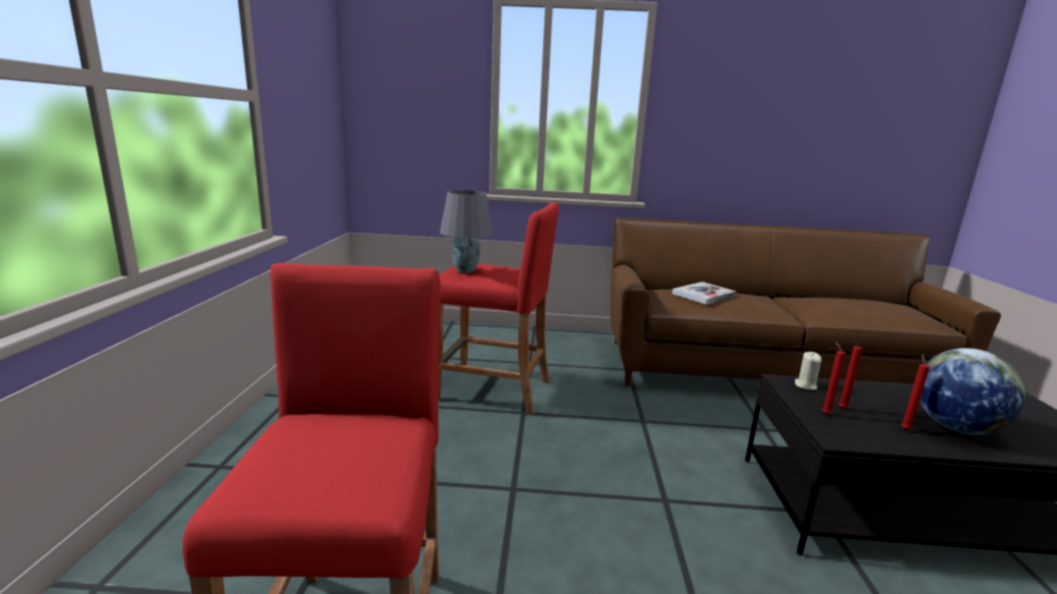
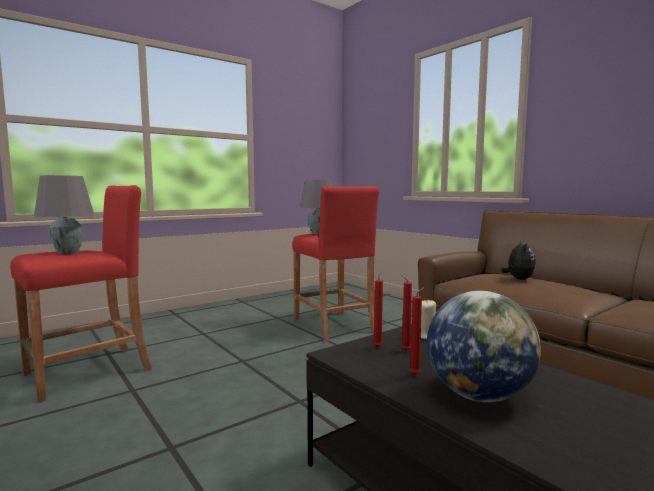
camera: 50 degrees right, 10 degrees down
(340, 452) = (67, 253): none -> grey table lamp
(703, 295) = (518, 279): book -> plush toy

